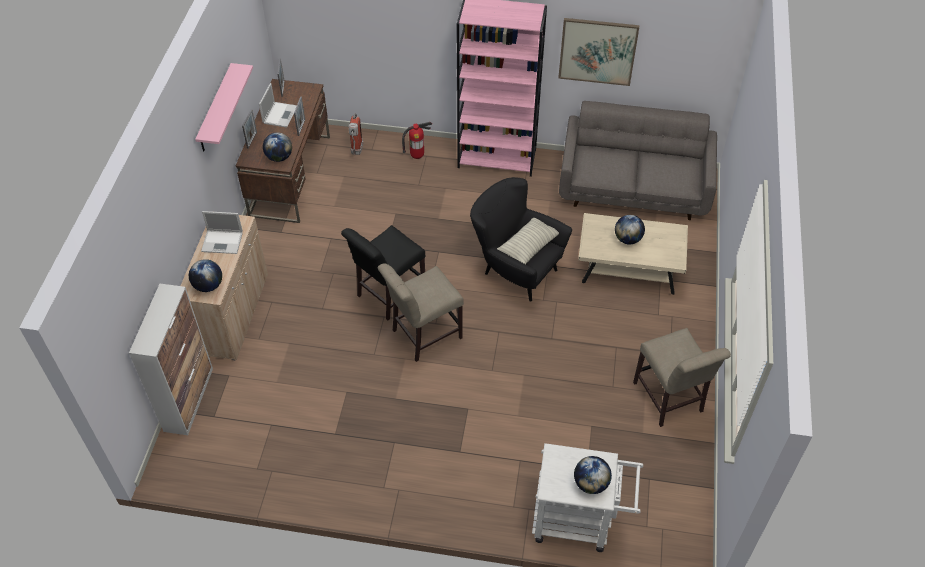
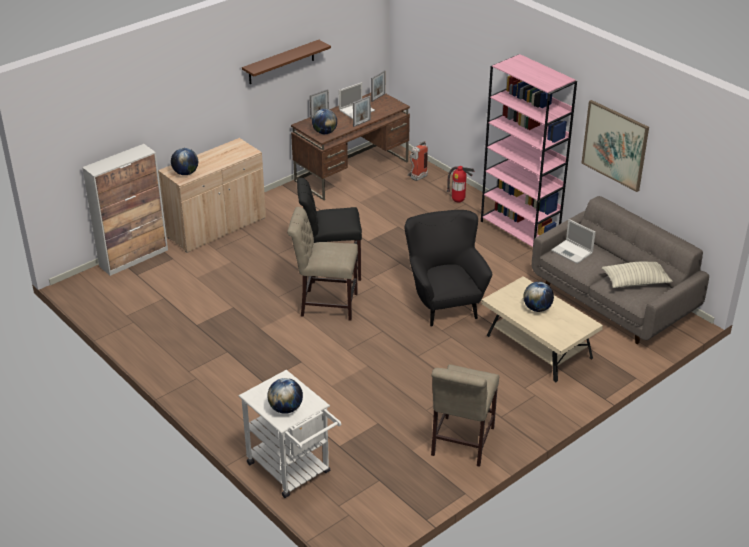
camera: 40 degrees right, 15 degrees down
(215, 109) = (281, 62): pink shelf -> brown shelf
(223, 242) = (224, 155): laptop -> laptop (572, 252)
(528, 247) = (450, 275): pillow -> pillow (635, 282)

